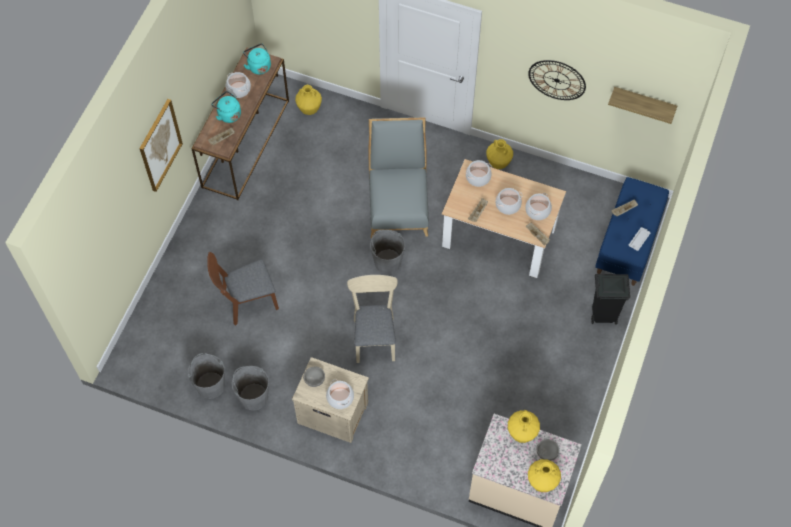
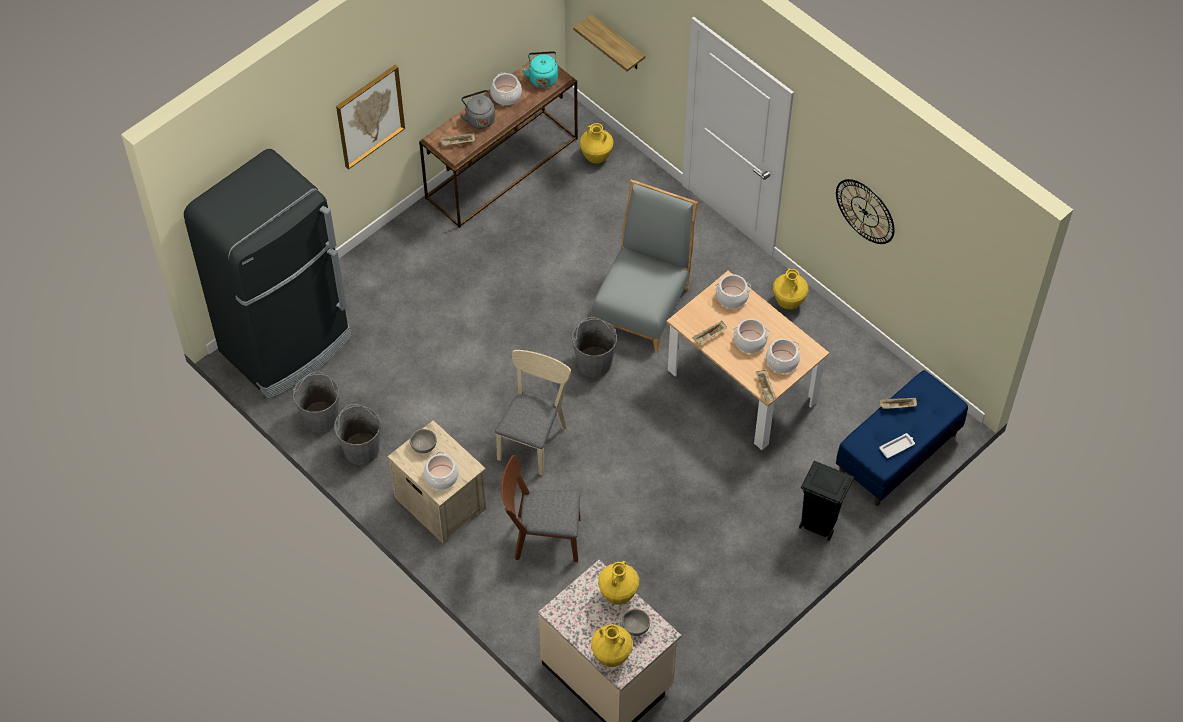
camera: 25 degrees right, 5 degrees down
(156, 340) = (287, 345): none -> black fridge
(228, 114) = (479, 118): turquoise kettle -> grey kettle
(246, 302) = (407, 343): brown chair -> brown chair (541, 538)
(643, 103) = (953, 274): shelf -> shelf (618, 44)

